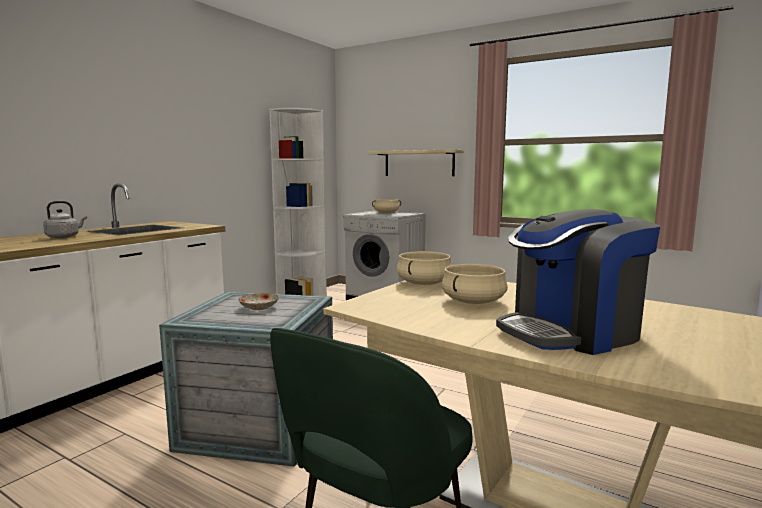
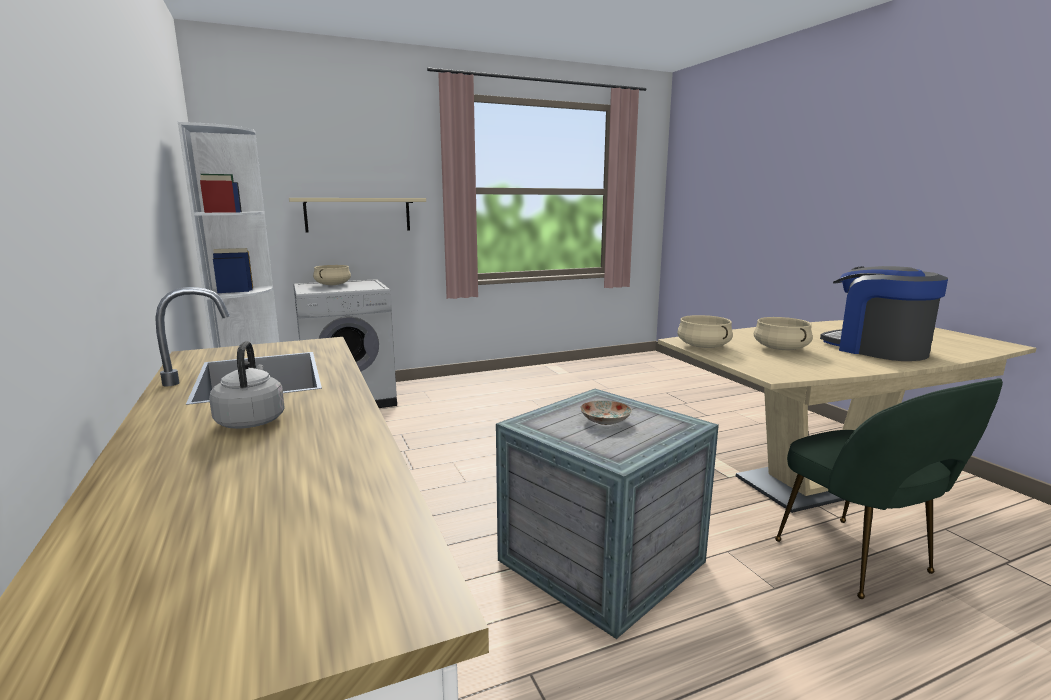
camera: 55 degrees left, 5 degrees up
(571, 333) = (876, 349): coffee machine -> coffee machine turned 135 degrees clockwise

